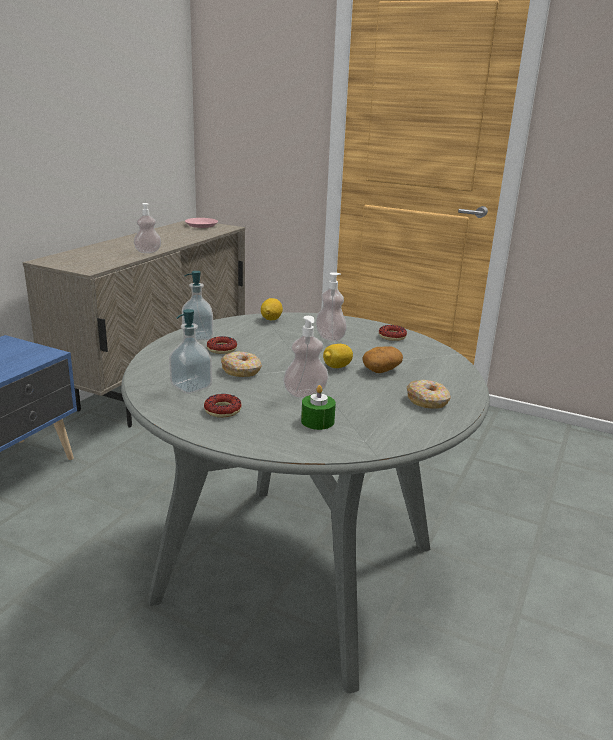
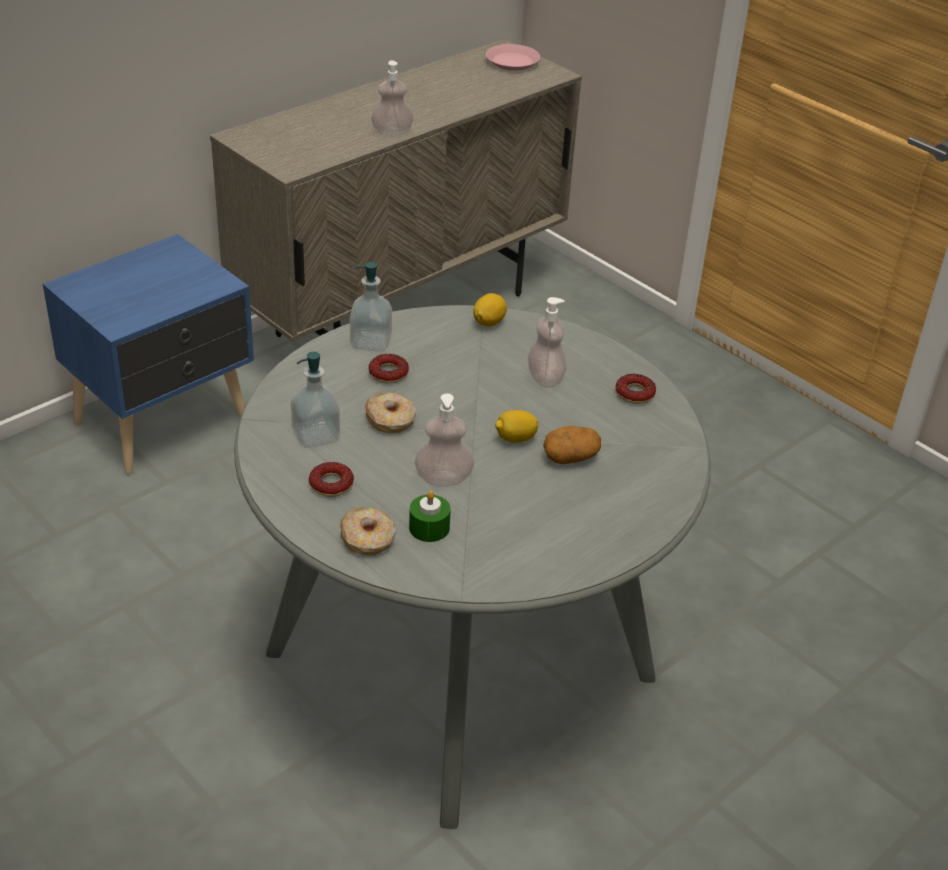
camera: 20 degrees right, 15 degrees up
(428, 401) = (588, 526): donut -> donut (368, 539)

